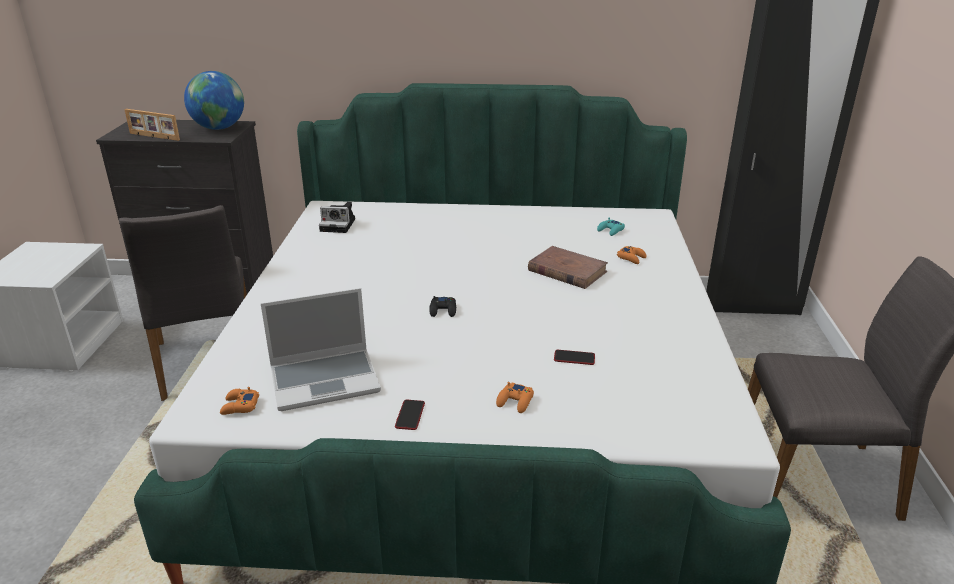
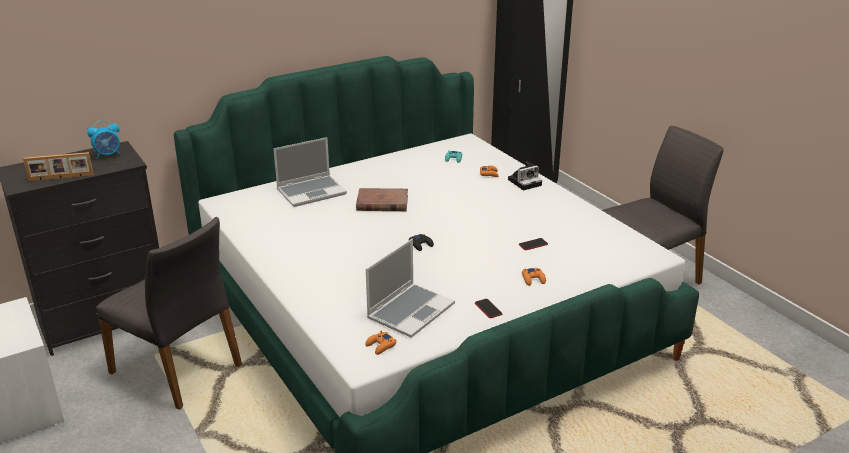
camera: 35 degrees left, 0 degrees up
(219, 128) = (108, 155): globe -> alarm clock
(339, 225) = (256, 212): camera -> camera (525, 182)
(415, 221) = (312, 192): none -> laptop
(566, 271) = (462, 194): brown book -> brown book (382, 203)

